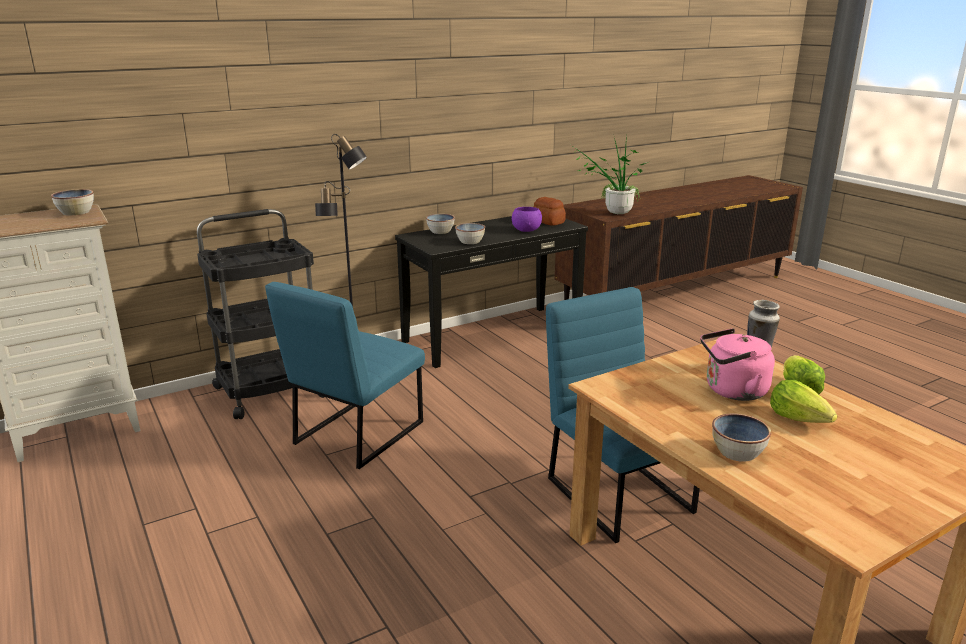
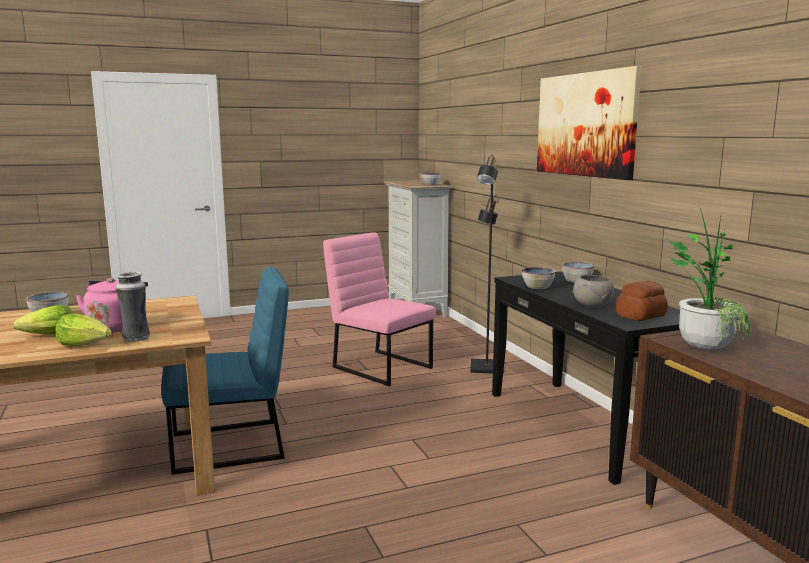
camera: 100 degrees right, 10 degrees down
(271, 392) = (456, 345): black cart -> none
(356, 434) = (380, 366): blue chair -> pink chair
(399, 88) = (585, 124): none -> picture
(527, 230) = (592, 305): purple bowl -> grey bowl

